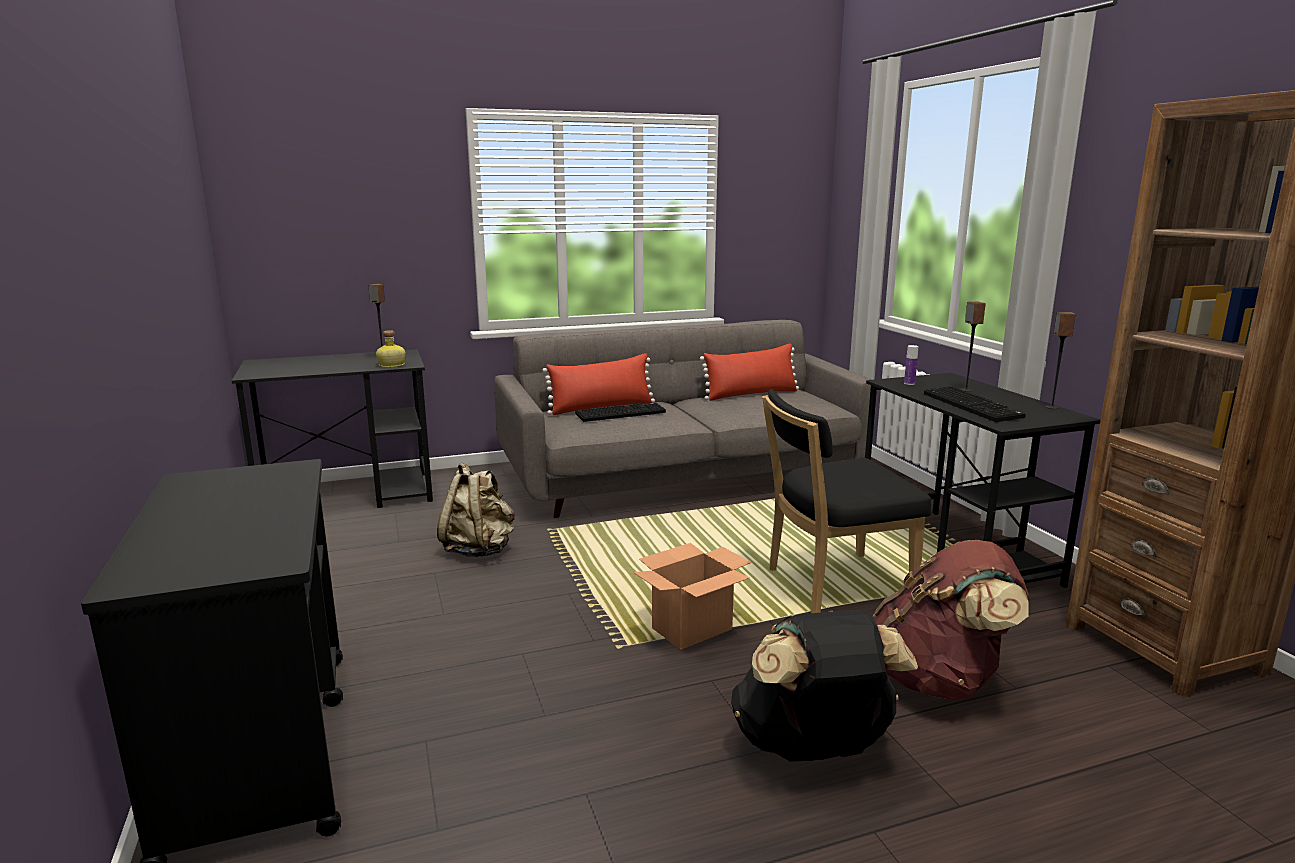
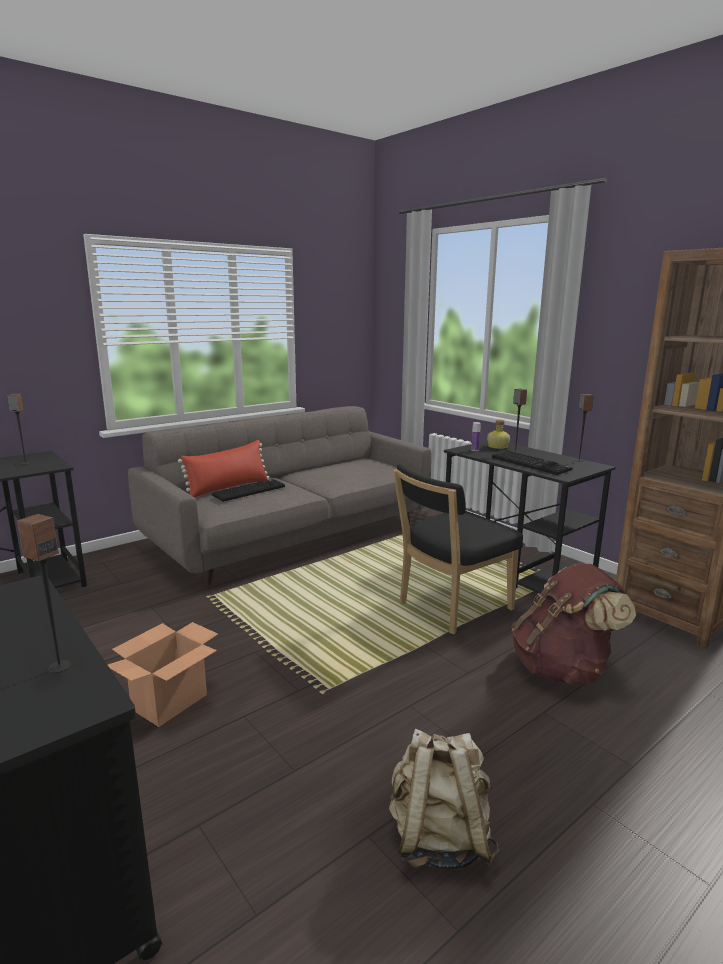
camera: 20 degrees left, 0 degrees up
(273, 532) = (59, 667): none -> speaker
(391, 365) = (38, 468): bottle -> bottle (498, 447)
(479, 550) = (154, 625): beige backpack -> beige backpack (438, 838)
(692, 628) = (371, 663): cardboard box -> cardboard box (170, 701)
(751, 394) = (338, 465): red pillow -> none
(813, 749) = (513, 746): black backpack -> none

